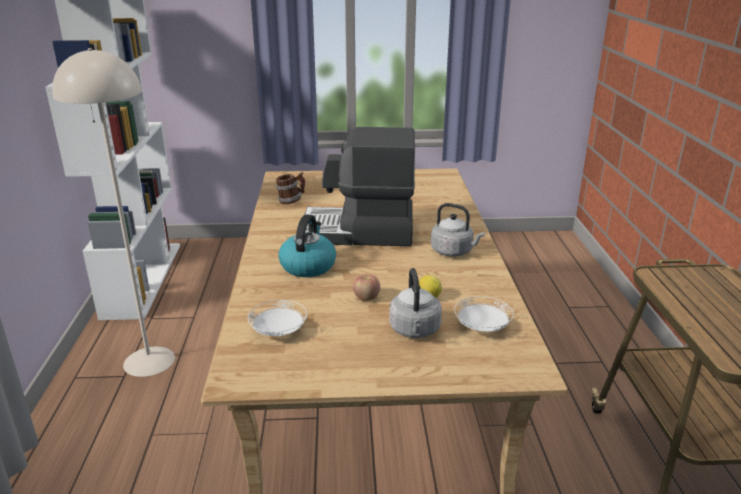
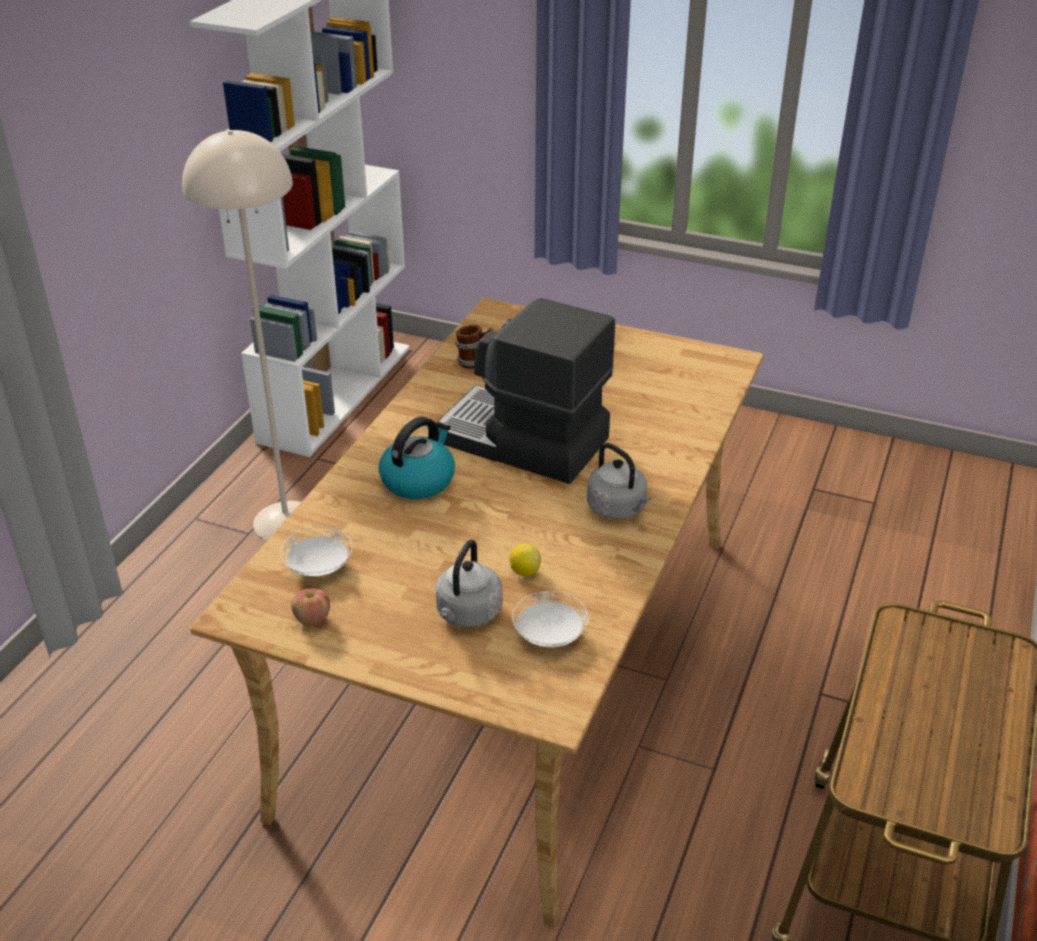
camera: 25 degrees right, 10 degrees up
(366, 297) = (449, 549): apple -> apple (312, 619)

